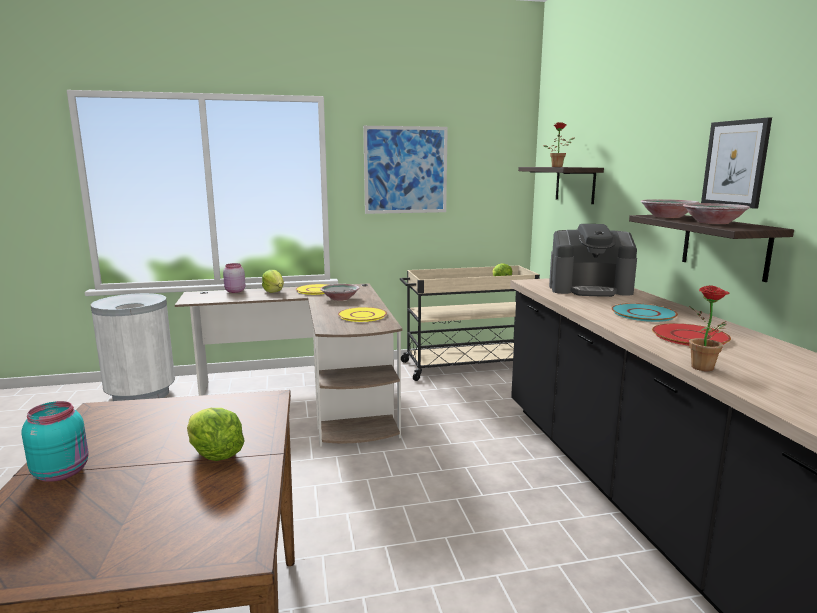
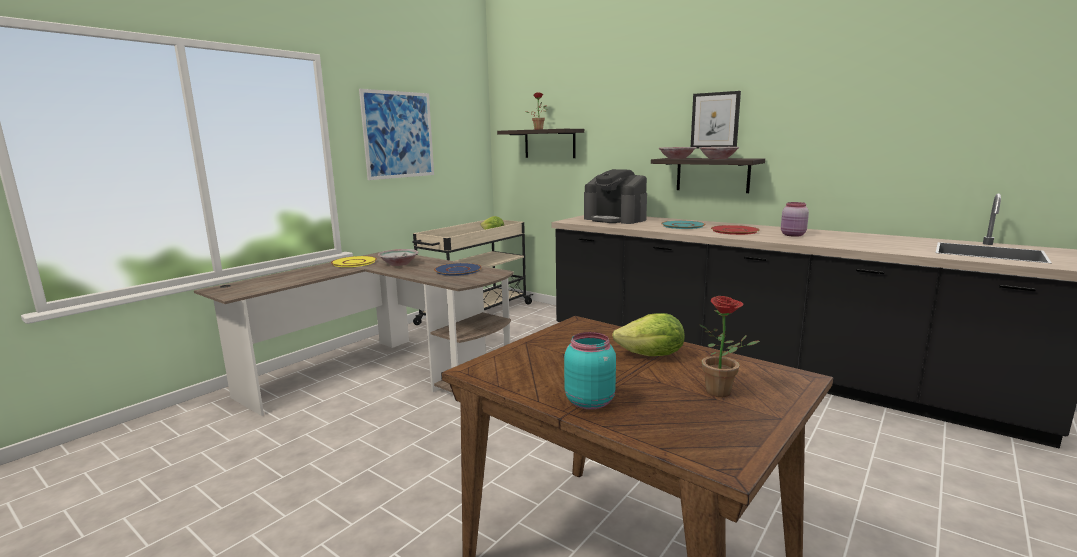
camera: 40 degrees left, 0 degrees up
(141, 395) = (161, 435): white trash can -> none
(234, 291) = (263, 278): pink jar -> pink jar (793, 235)
(274, 291) = (311, 271): lettuce -> none
(362, 315) = (458, 270): yellow plate -> blue plate
(590, 289) = (615, 219): coffee machine -> coffee machine turned 75 degrees clockwise
(705, 369) = (783, 241): potted plant -> potted plant (724, 393)

